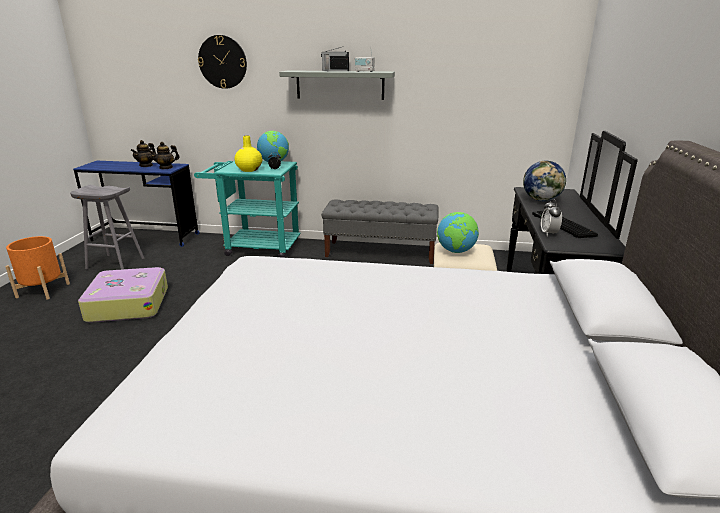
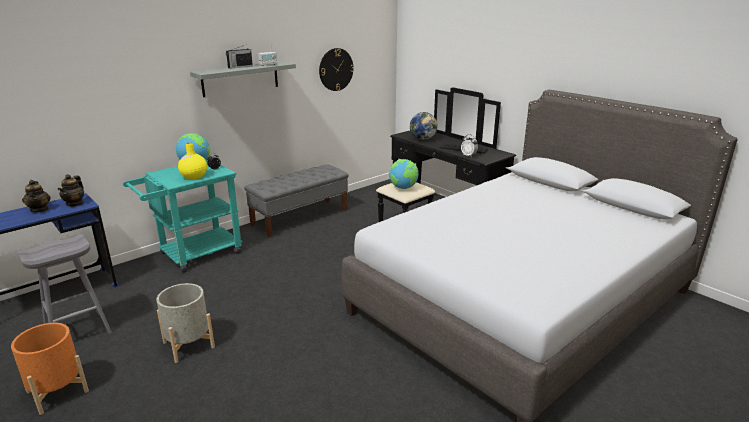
camera: 50 degrees left, 0 degrees up
(128, 304) = (189, 345): suitcase -> grey planter
(222, 62) = (118, 71): wall clock -> wall clock (336, 69)

